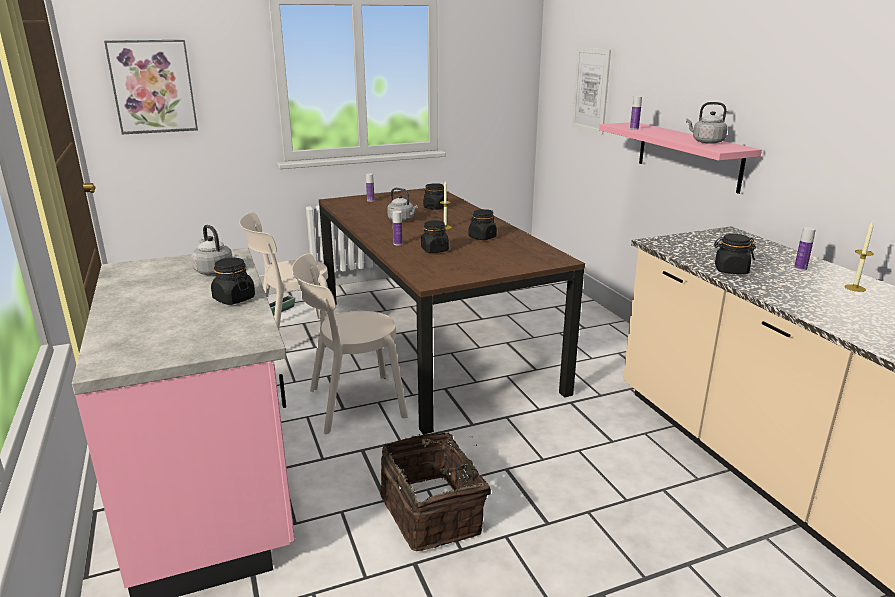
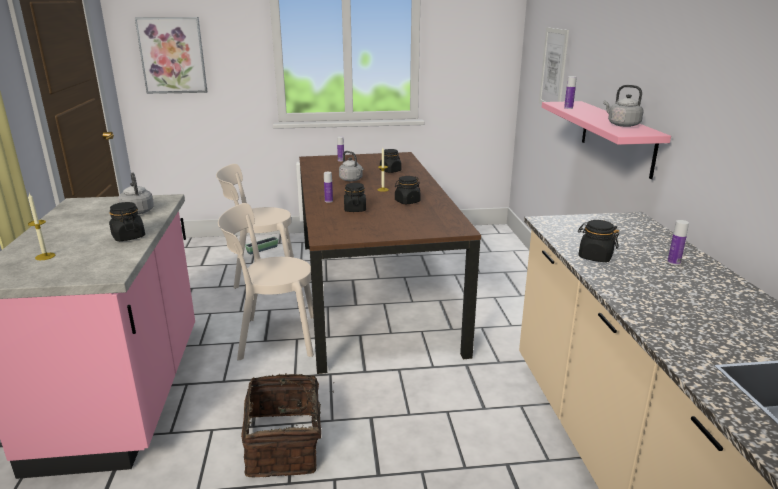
camera: 15 degrees right, 0 degrees up
(854, 288) = (715, 290): candle -> candle (45, 256)

